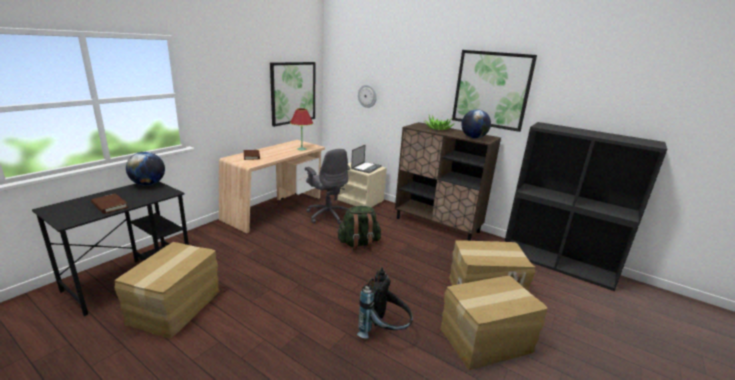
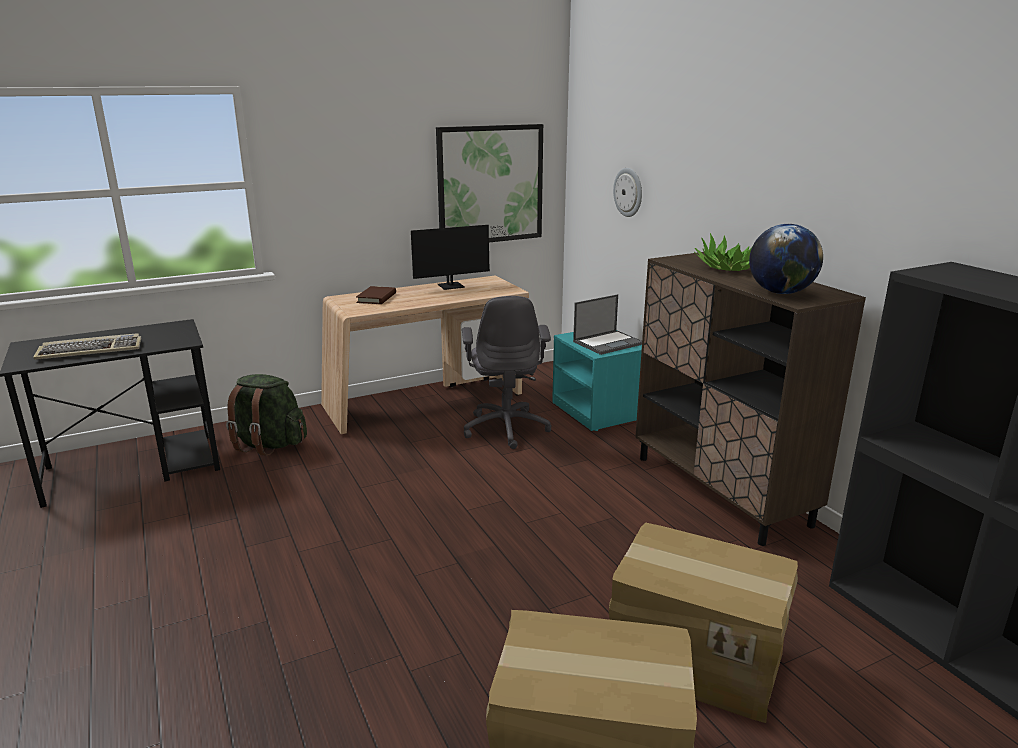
camera: 30 degrees right, 0 degrees up
(109, 205) = (91, 350): brown book -> keyboard
(148, 184) = (175, 326): globe -> none
(176, 307) = (145, 526): cardboard box -> none
(284, 146) = (455, 285): none -> monitor
(301, 149) = (479, 293): red table lamp -> none
(358, 244) = (512, 493): green backpack -> green backpack (269, 445)
(361, 200) = (600, 411): beige nightstand -> turquoise nightstand
(384, 332) = (399, 669): black backpack -> none
(491, 90) = (851, 177): picture -> none

